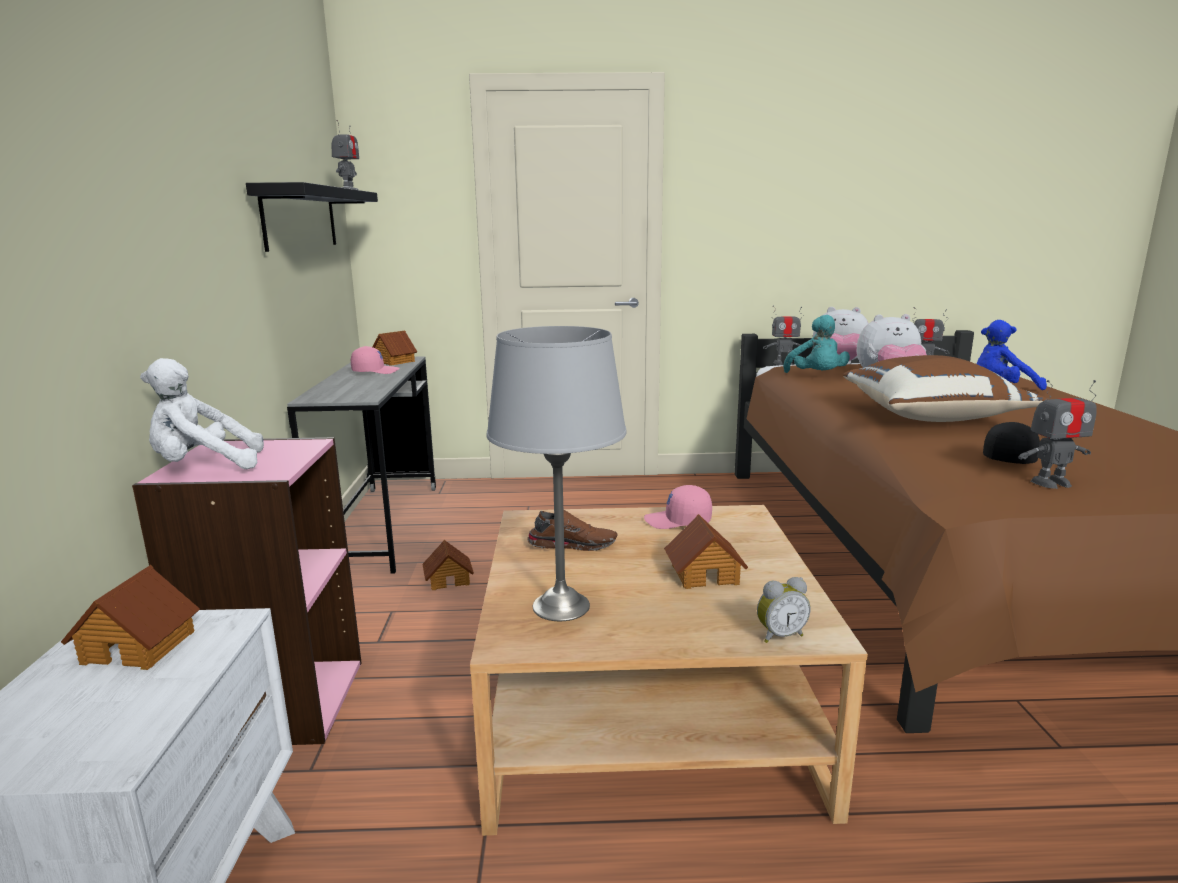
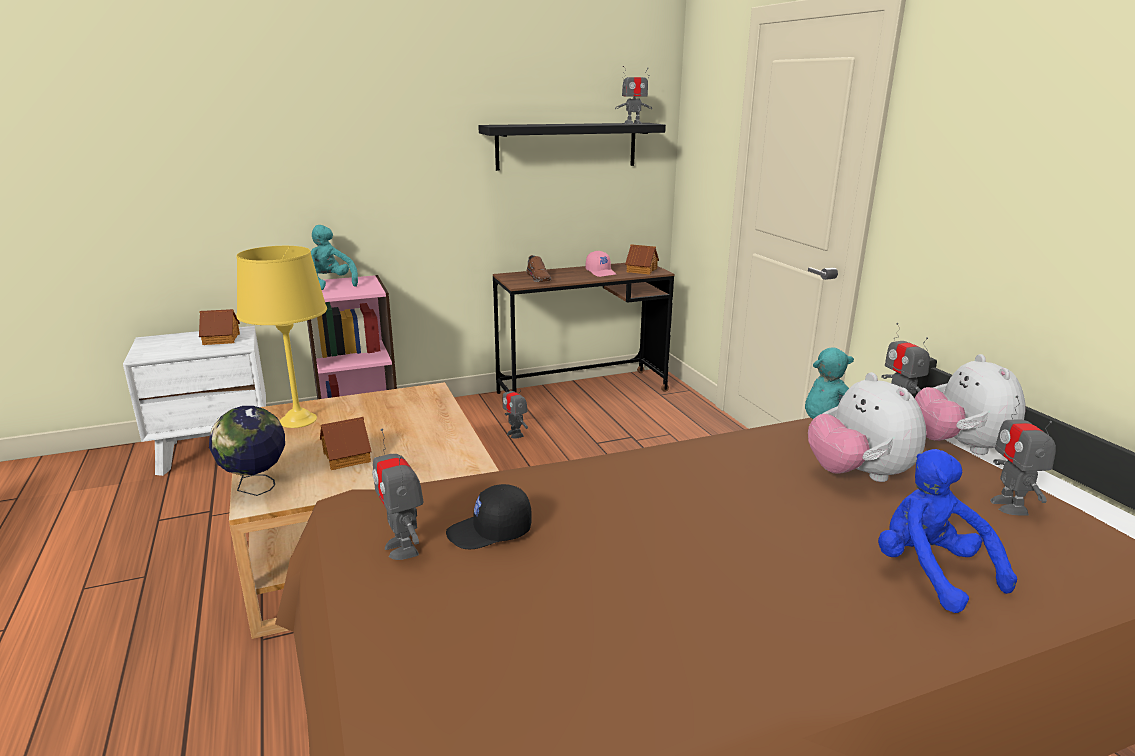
camera: 70 degrees right, 5 degrees up
(204, 467) = (328, 284): white plush toy -> turquoise plush toy
(381, 526) = (582, 392): grey desk -> brown desk
(449, 579) = (515, 434): toy house -> toy robot
(560, 607) = (297, 420): grey table lamp -> yellow table lamp
(572, 544) = (390, 410): brown shoe -> brown shoe (539, 278)
(678, 521) = (443, 439): pink cap -> none
(779, 635) = (256, 488): alarm clock -> globe
(930, 416) = (660, 496): brown pillow -> none
(1008, 458) = (490, 532): black cap -> black cap turned 150 degrees clockwise

